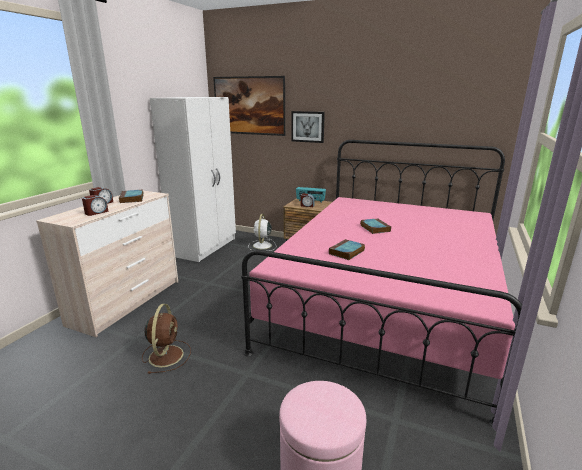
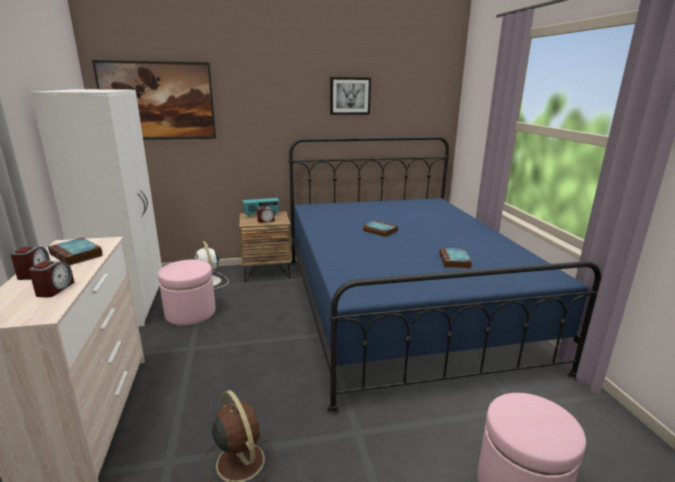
camera: 35 degrees left, 0 degrees up
(231, 262) = (190, 313): none -> pink ottoman
(308, 126) = (246, 125): picture -> picture (350, 96)
(346, 252) = (394, 261): book -> book (455, 261)
(386, 304) = (401, 307): pink bed -> blue bed

